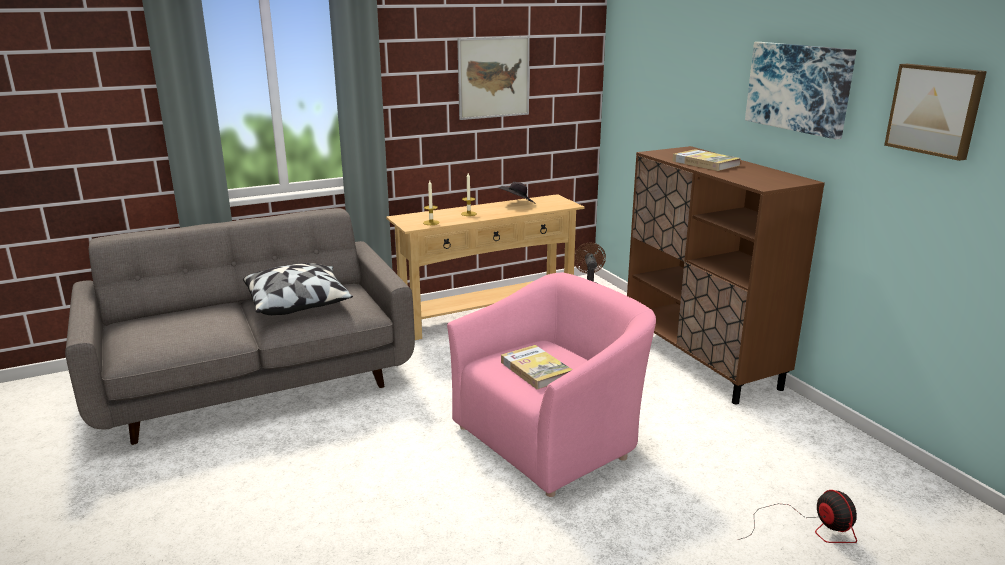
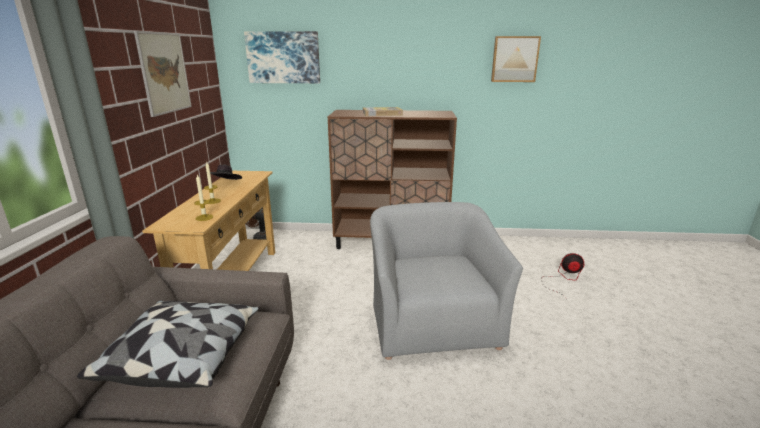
camera: 60 degrees left, 0 degrees up
(536, 370) = (443, 275): book -> none
(550, 438) = (432, 323): pink armchair -> grey armchair
(799, 87) = (424, 57): picture -> picture (283, 57)

